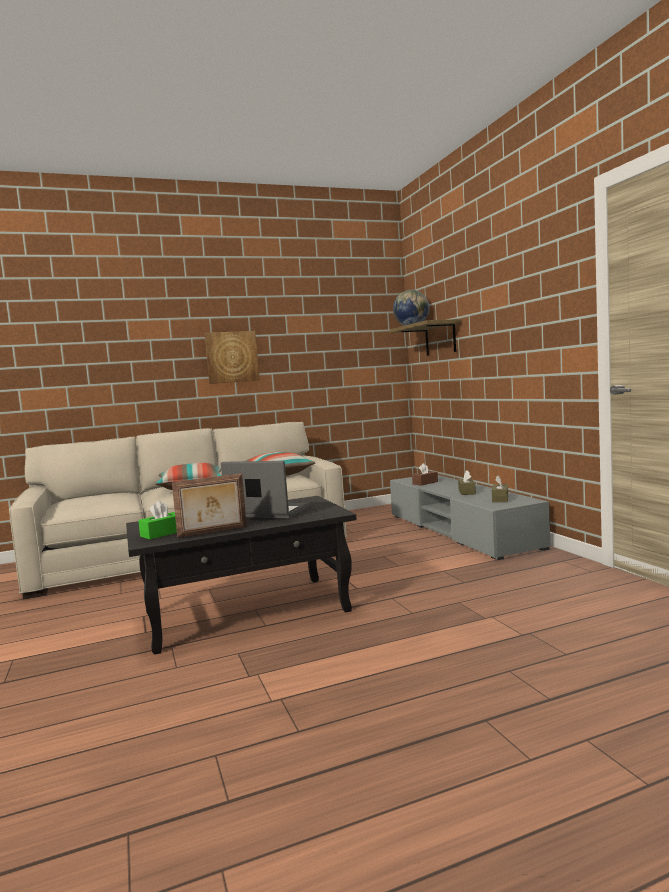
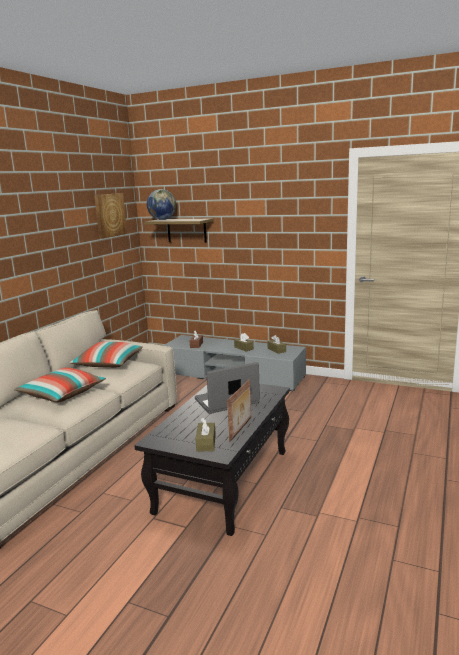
camera: 45 degrees left, 10 degrees up
(163, 533) = (206, 443): green tissue box -> brown tissue box
(232, 357) = (27, 255): picture -> picture (109, 215)

